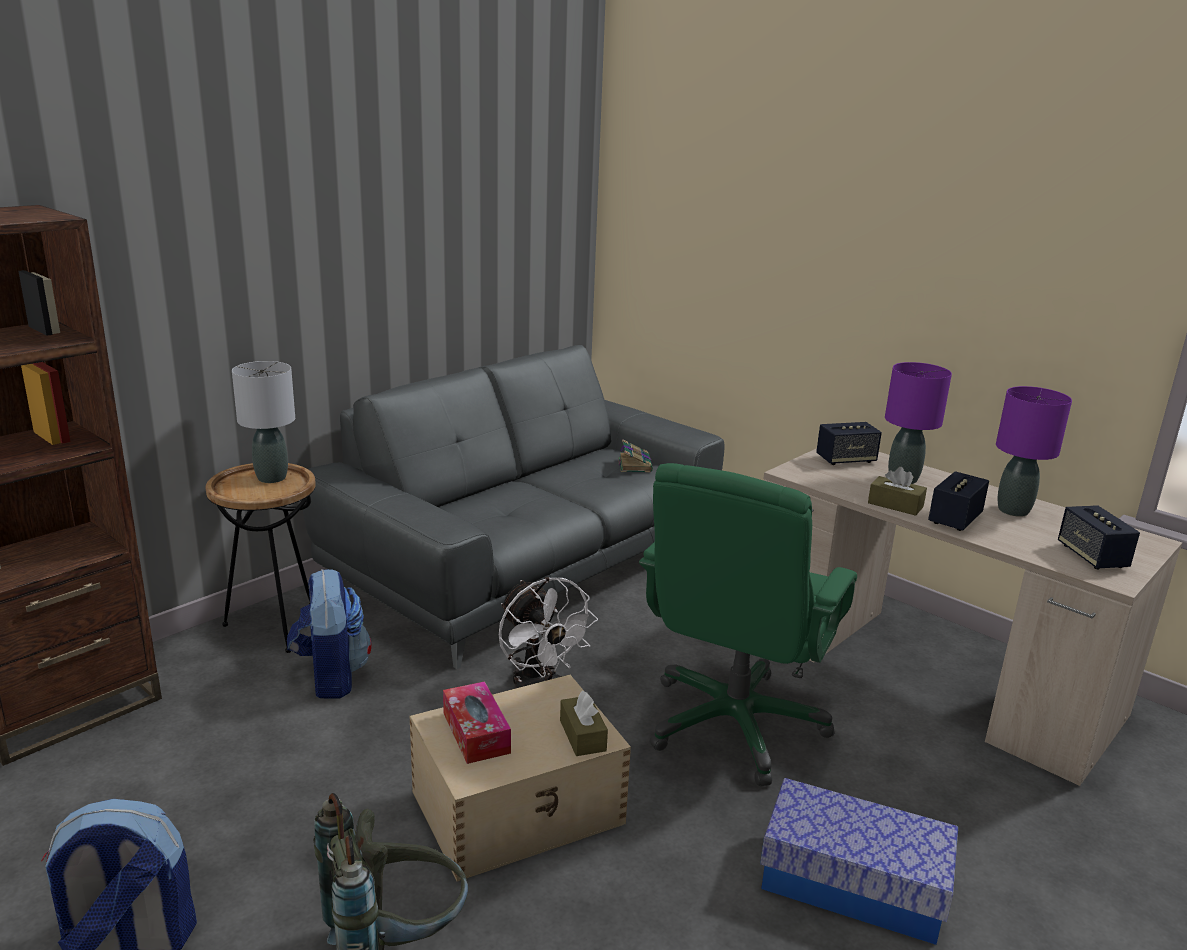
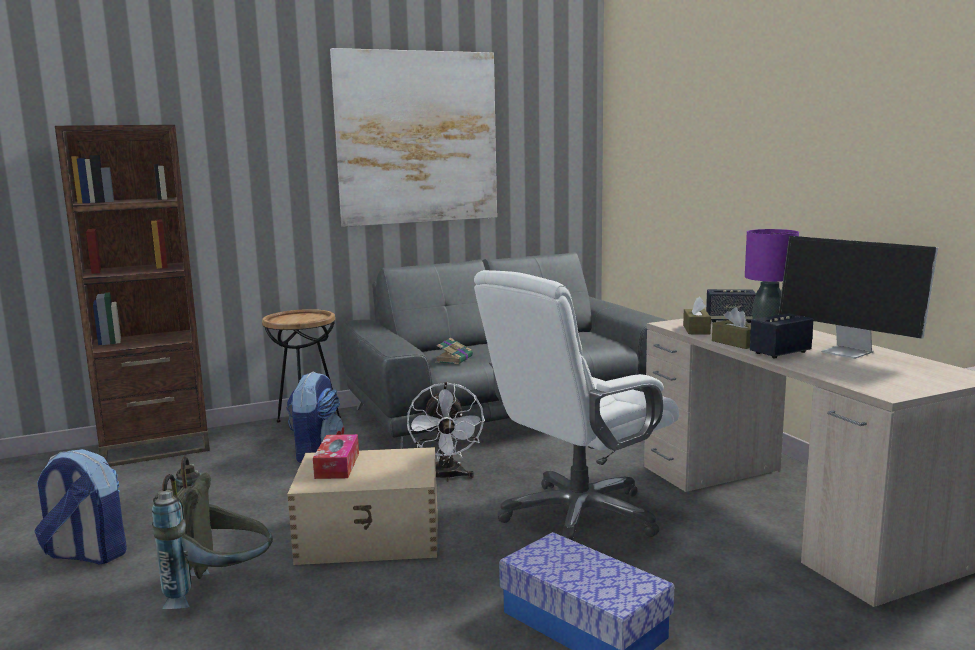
camera: 25 degrees right, 10 degrees down
(272, 478) = (308, 316): grey table lamp -> none
(390, 201) = (417, 138): none -> picture
(582, 735) = (406, 477): brown tissue box -> brown tissue box (696, 329)
(634, 464) = (594, 339): book -> book (454, 359)
(734, 724) = (578, 517): green office chair -> white office chair
(1013, 510) = (849, 352): purple table lamp -> monitor
(1092, 556) = (887, 379): speaker -> none

